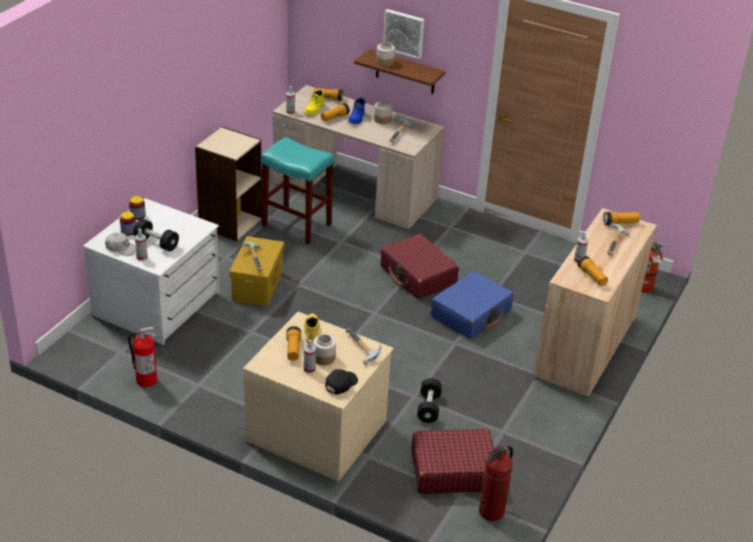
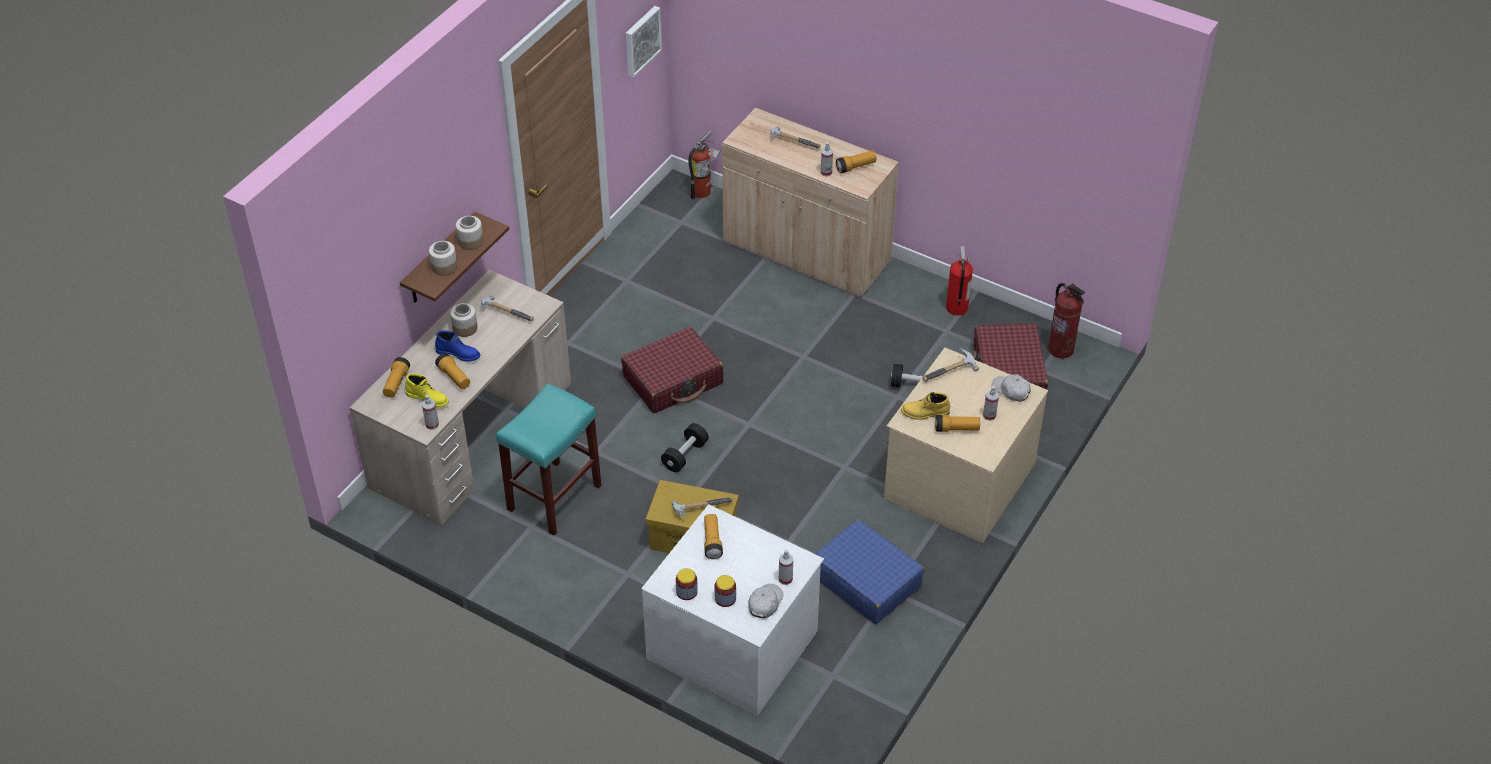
camera: 85 degrees left, 10 degrees up
(146, 380) = (886, 643): fire extinguisher -> fire extinguisher (956, 308)
(156, 243) = (752, 566): black dumbbell -> black dumbbell (685, 455)
(230, 222) = (542, 572): beige bookcase -> none
(323, 357) = (968, 403): jar -> jar (470, 242)
(340, 384) = (1011, 390): black cap -> white cap
(404, 33) = (429, 220): picture -> picture (641, 40)
(471, 314) = (750, 338): blue suitcase -> blue suitcase (866, 580)
(620, 223) = (753, 133): flashlight -> flashlight (712, 541)

